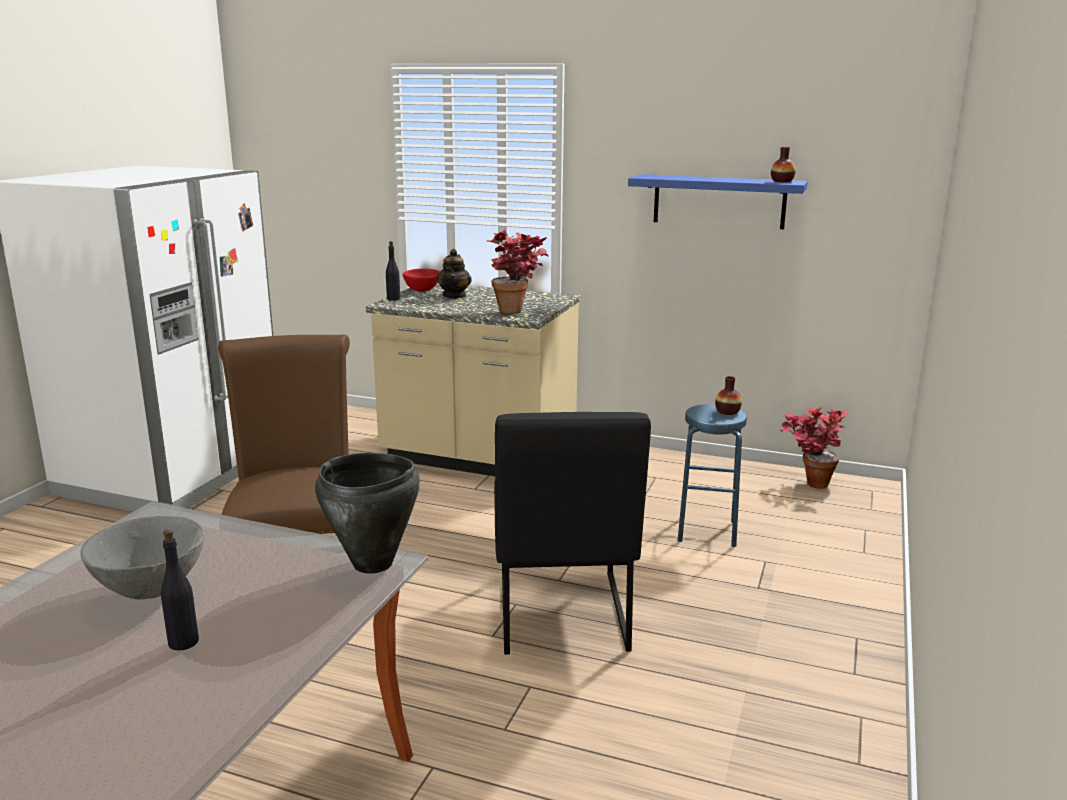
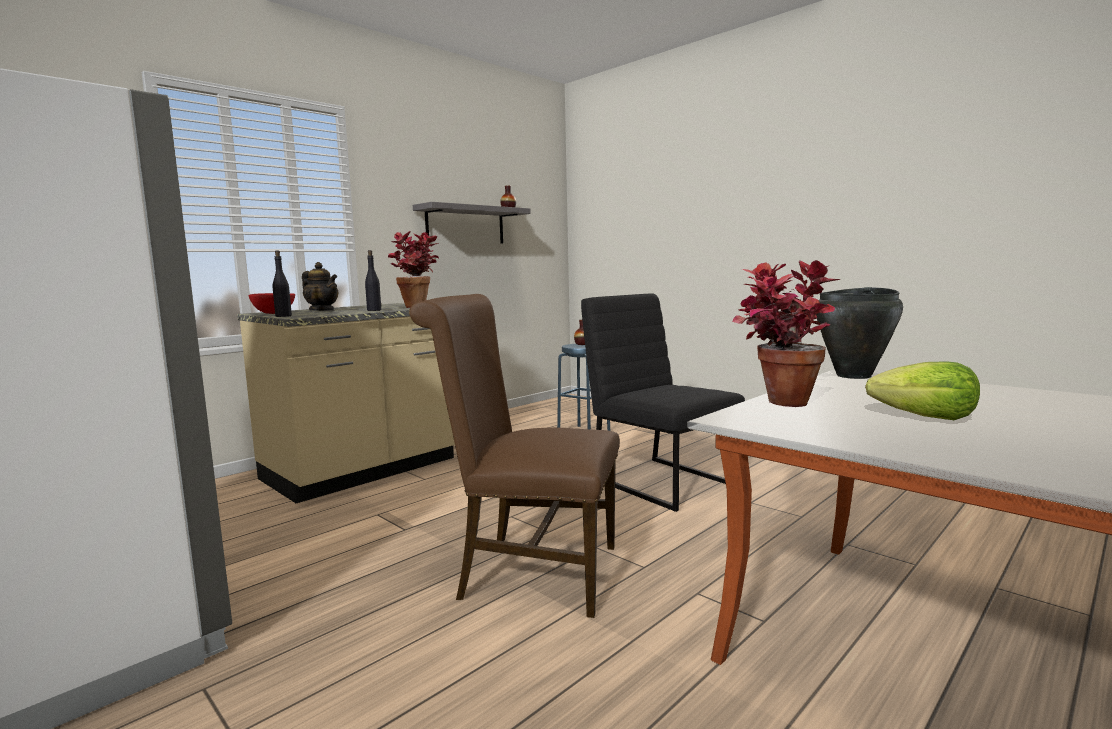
camera: 65 degrees left, 10 degrees down
(150, 590) = (925, 417): grey bowl -> lettuce
(184, 642) = (1020, 409): black bottle -> black bottle (374, 310)
(561, 614) = (661, 481): black chair -> black chair turned 150 degrees counterclockwise
(719, 201) = (465, 225): blue shelf -> grey shelf
(809, 482) = (549, 406): potted plant -> potted plant (778, 405)

